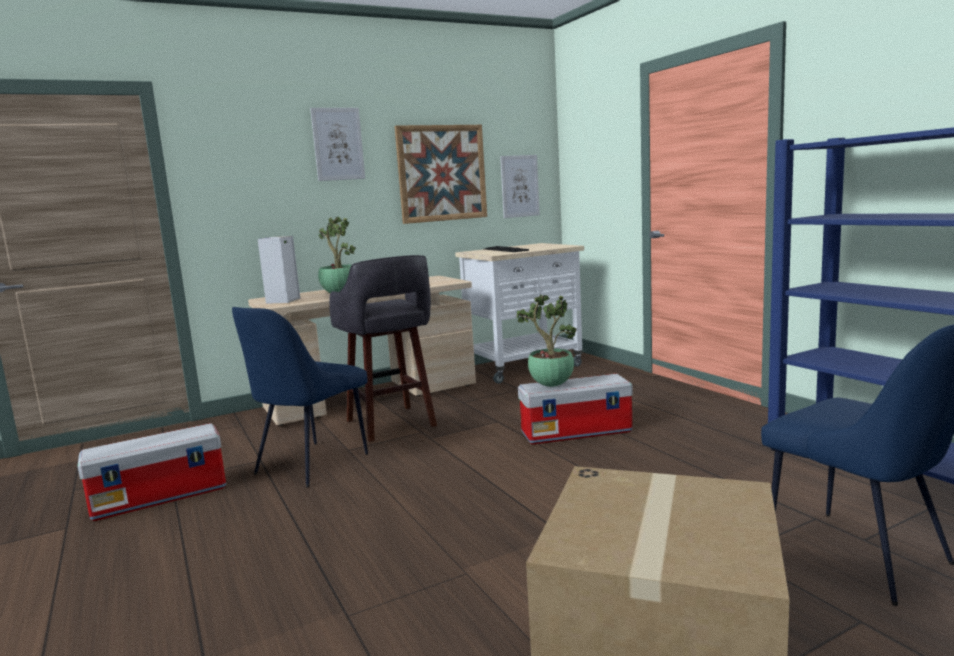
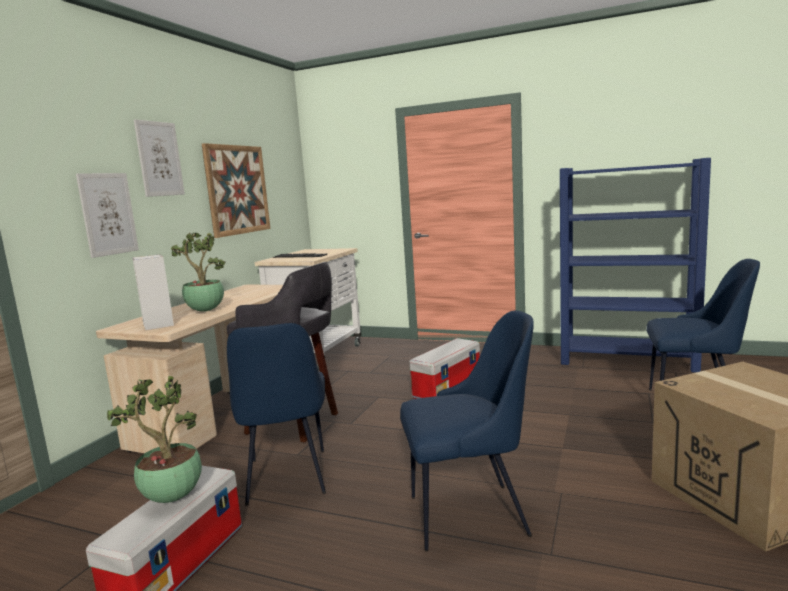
camera: 40 degrees left, 0 degrees up
(358, 551) = (468, 515): none -> blue chair
(519, 186) = (285, 201): picture -> picture (108, 214)
(550, 385) = (434, 355): potted plant -> potted plant (171, 498)

